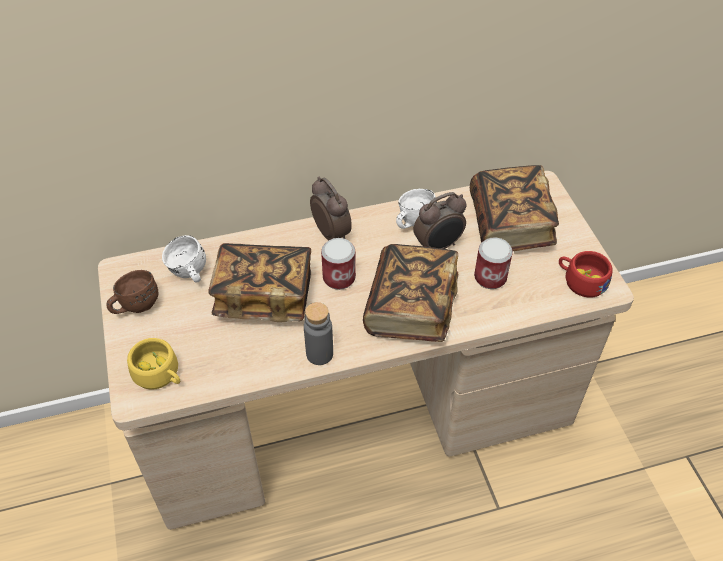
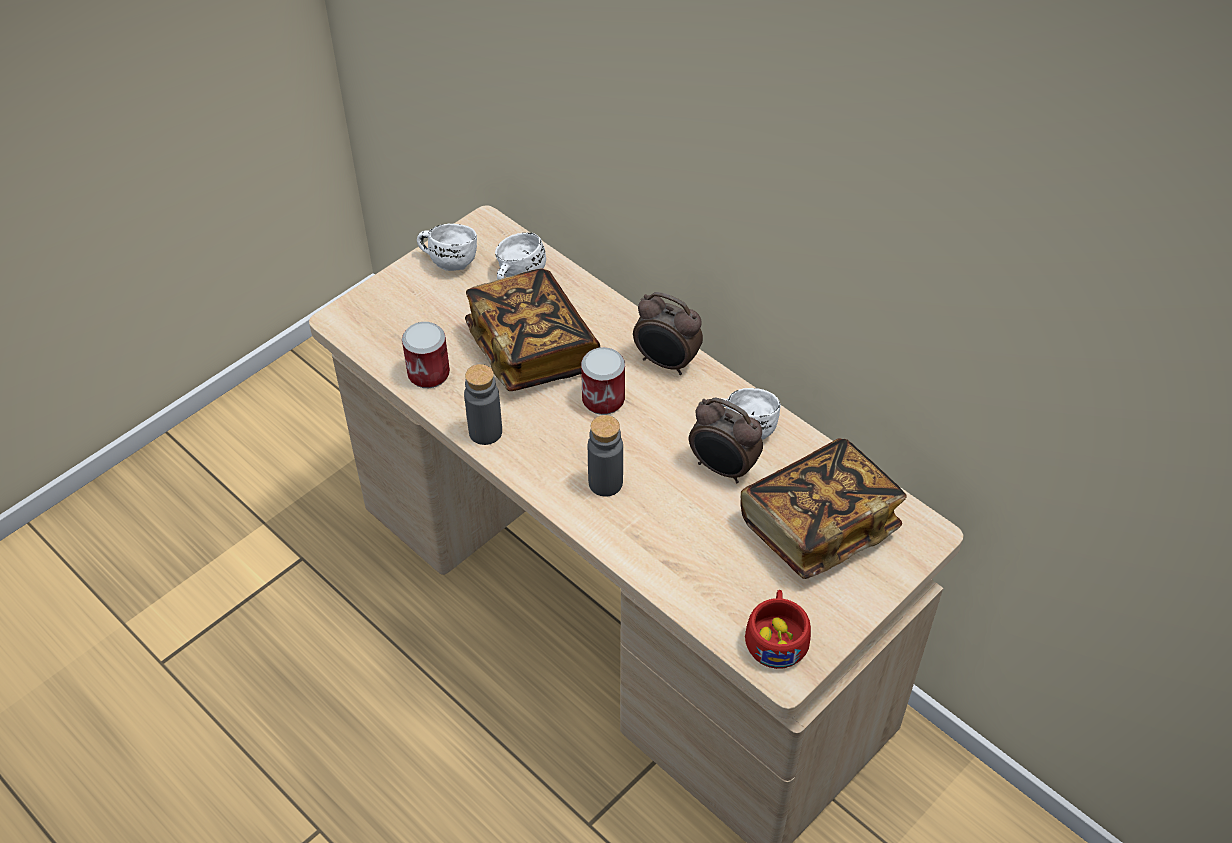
camera: 60 degrees right, 0 degrees up
(134, 305) = (449, 260): brown mug -> white mug
(160, 375) = (378, 323): yellow cup -> none
(332, 233) = (666, 363): alarm clock -> alarm clock turned 90 degrees clockwise
(411, 308) = (605, 483): book -> grey bottle
(490, 277) = (710, 540): can -> can (428, 374)

